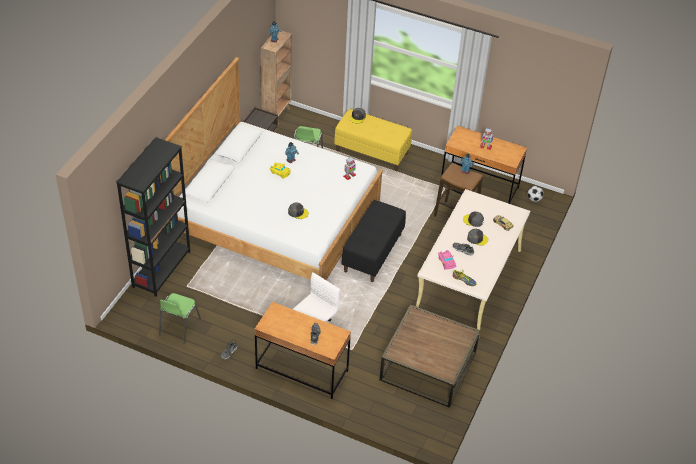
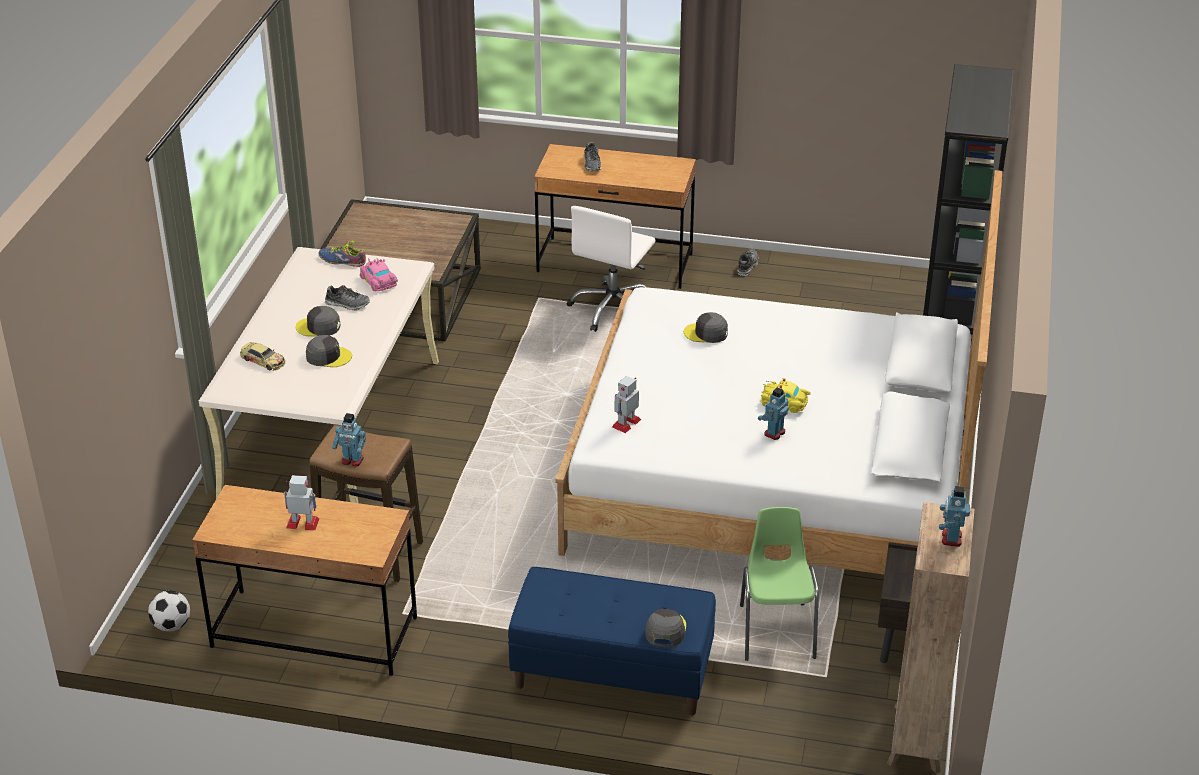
camera: 170 degrees right, 10 degrees down
(179, 327) = (852, 284): green chair -> none
(372, 152) = (611, 674): yellow bench -> blue bench
(372, 252) = (544, 448): black bench -> none

